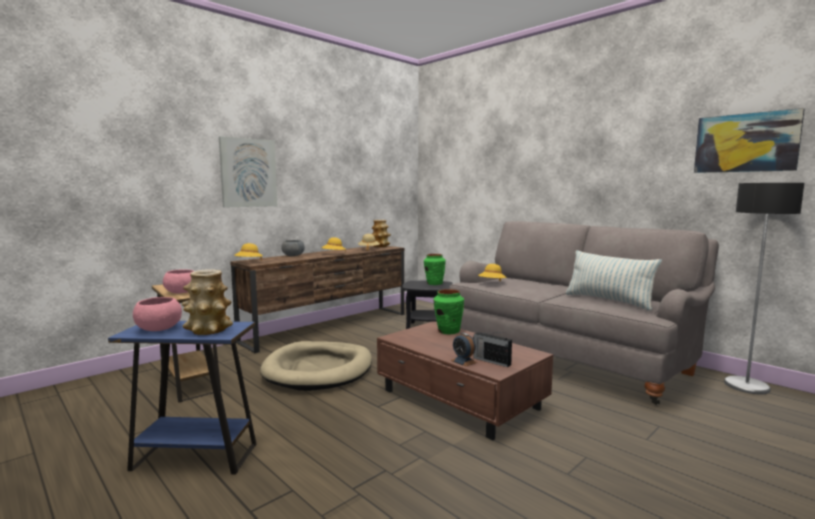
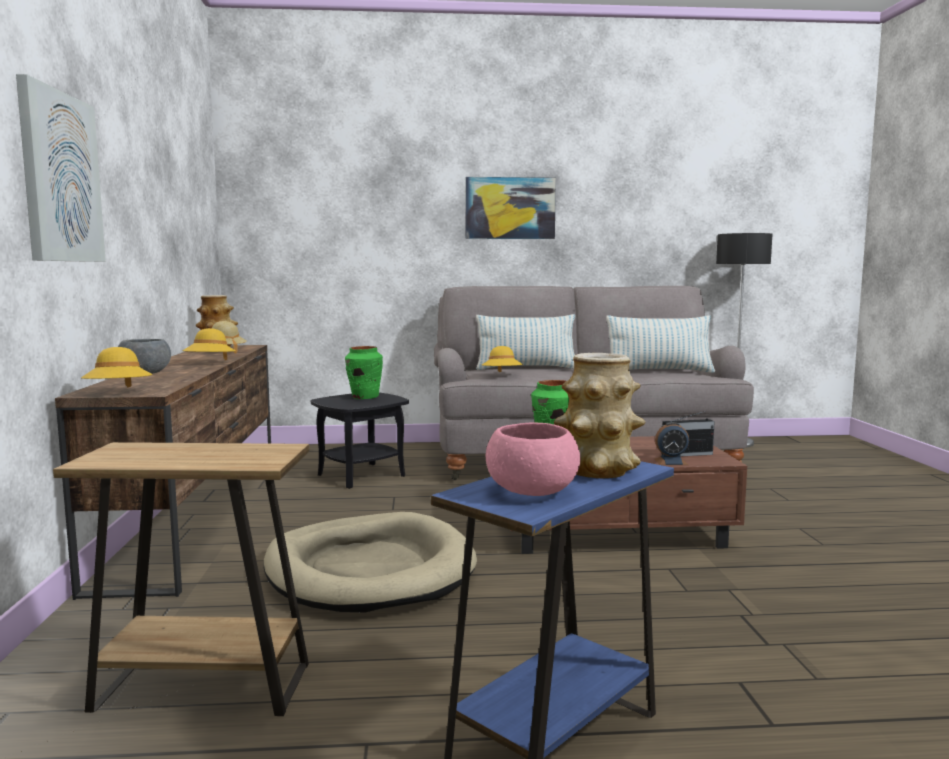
camera: 50 degrees left, 0 degrees up
(181, 292) = (224, 458): pink bowl -> none
(534, 282) = (526, 368): none -> pillow
(745, 143) = (707, 192): picture -> picture (510, 208)

